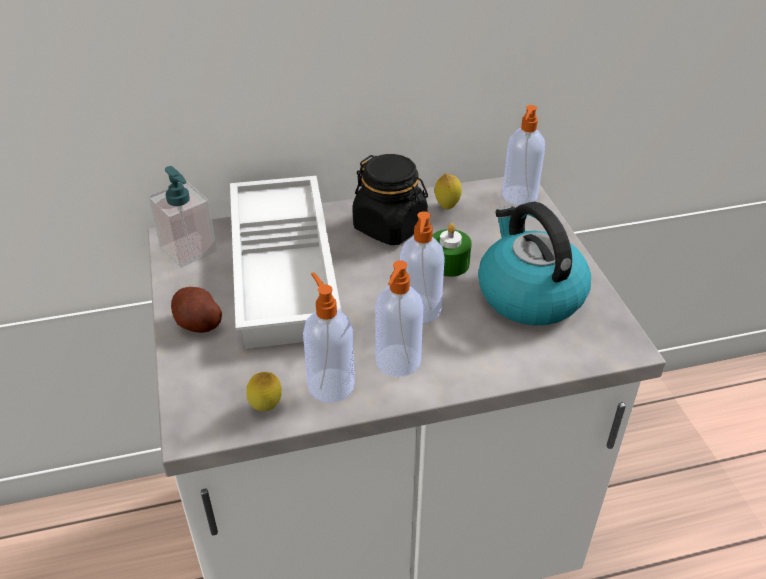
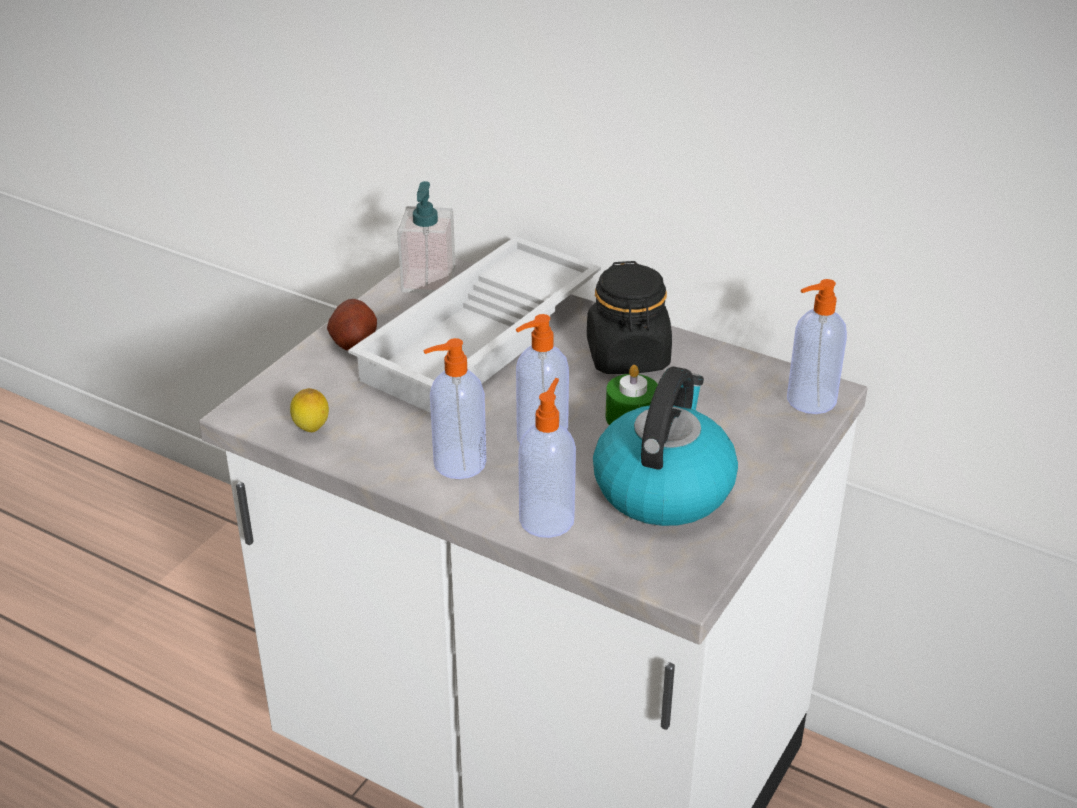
camera: 45 degrees right, 5 degrees down
(330, 384) = (381, 445): soap dispenser -> soap dispenser (547, 518)
(447, 206) = (715, 368): lemon -> none

